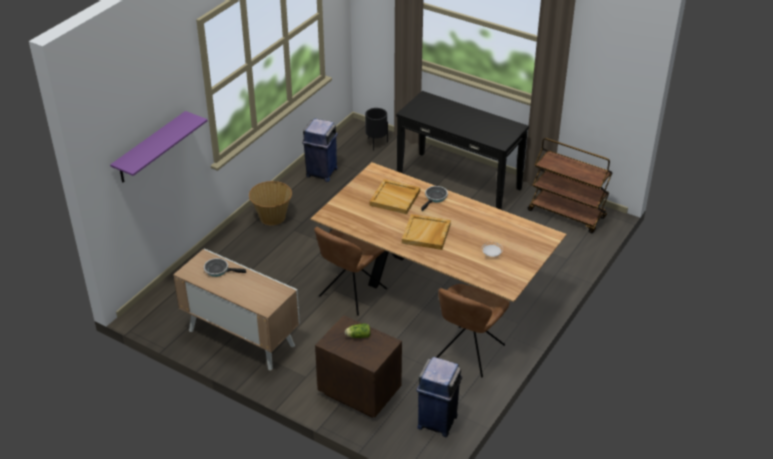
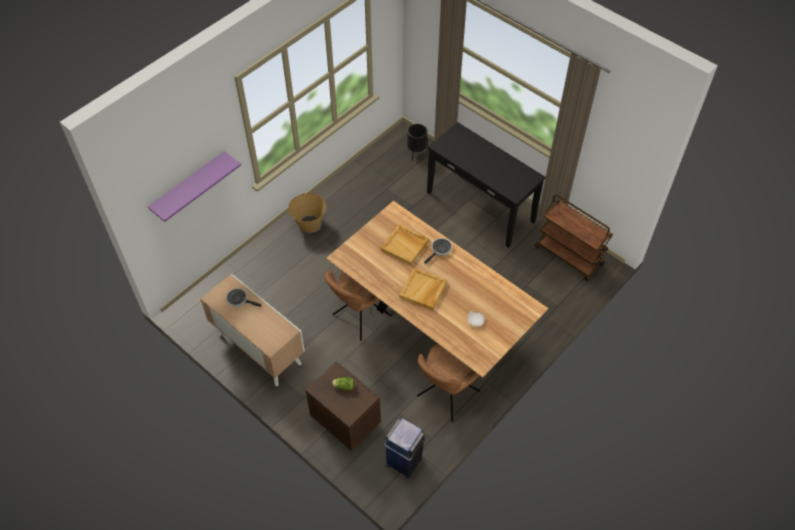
camera: 10 degrees right, 15 degrees up
(321, 173) = (361, 180): blue trash can -> none

